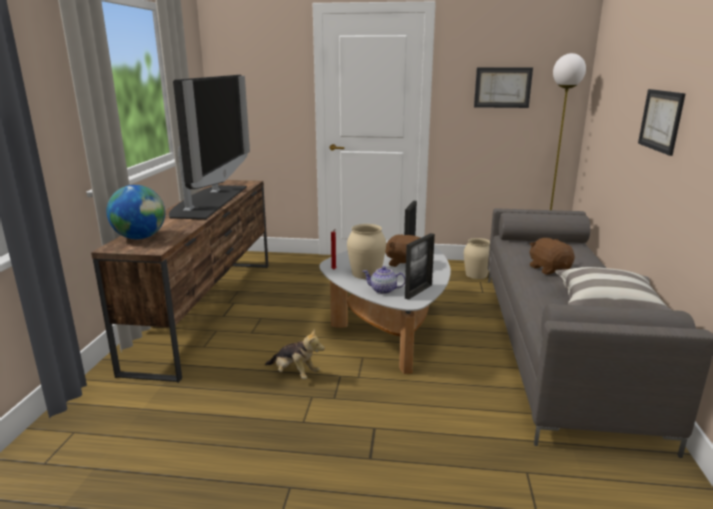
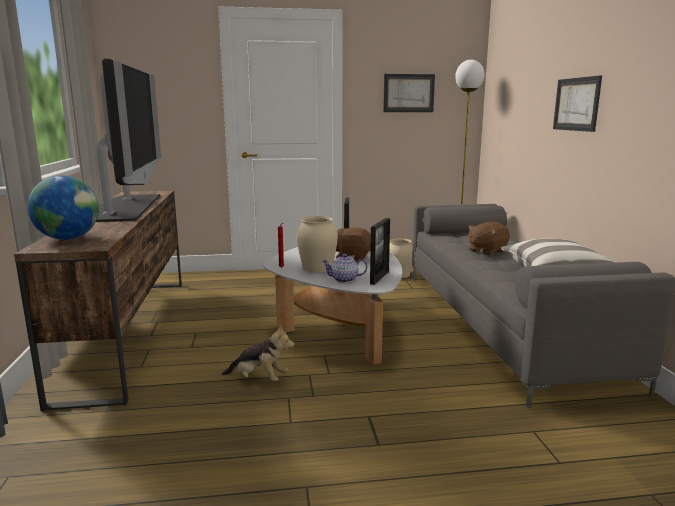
camera: 15 degrees left, 5 degrees down
(549, 269) = (486, 251): brown plush toy -> brown plush toy turned 90 degrees counterclockwise

